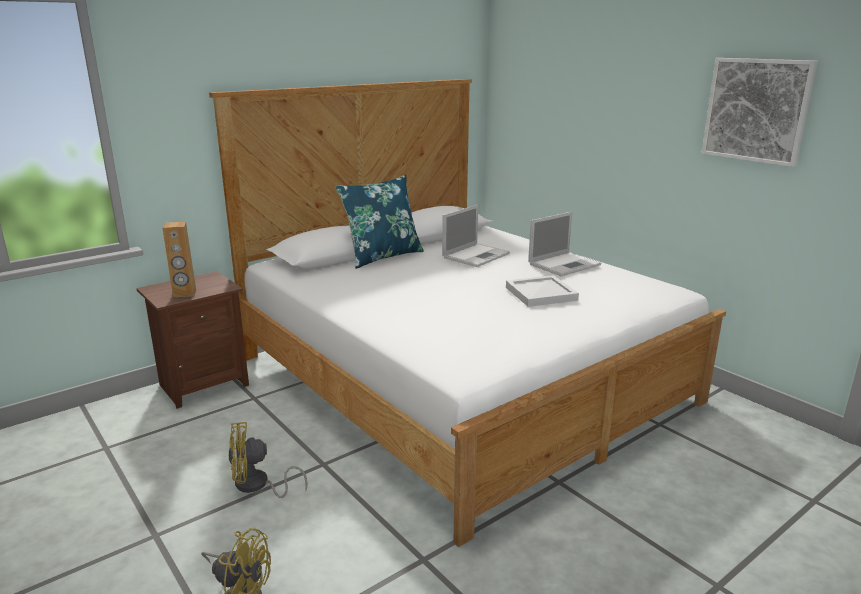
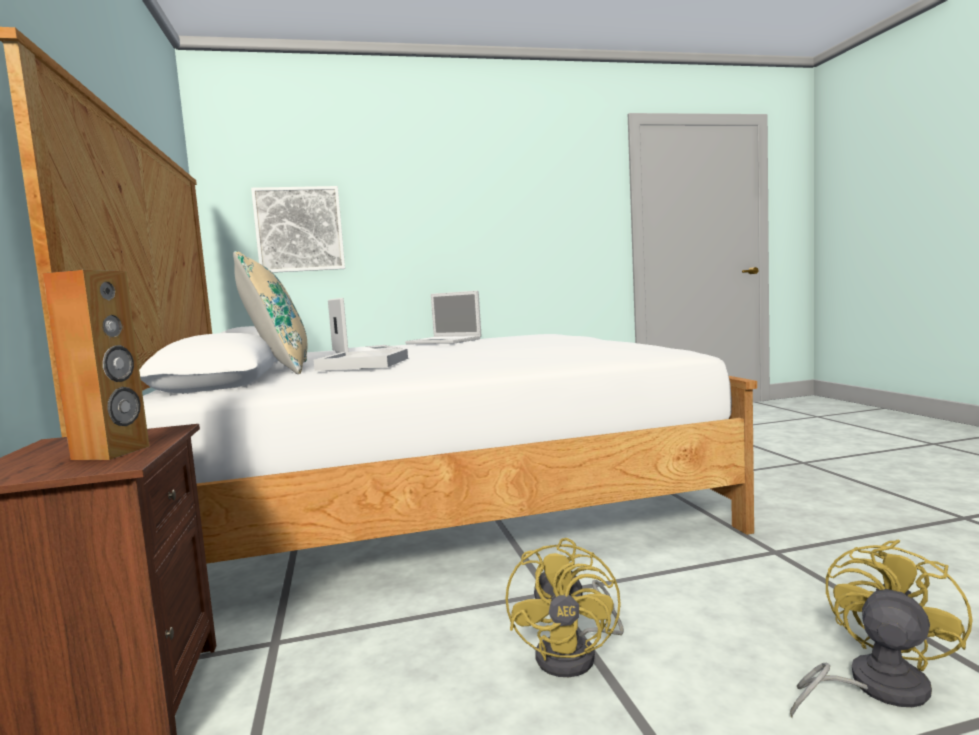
camera: 65 degrees left, 15 degrees down
(382, 256) = (280, 369): blue pillow -> beige pillow
(542, 294) = (508, 343): white tray -> white tray (365, 364)
(565, 264) = (445, 341): laptop -> laptop turned 135 degrees clockwise
(756, 110) = (529, 190): picture -> picture (299, 229)

